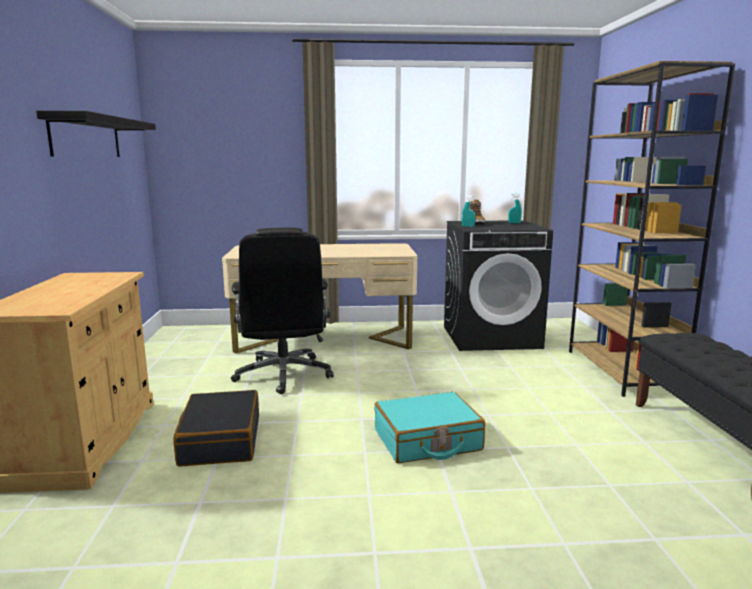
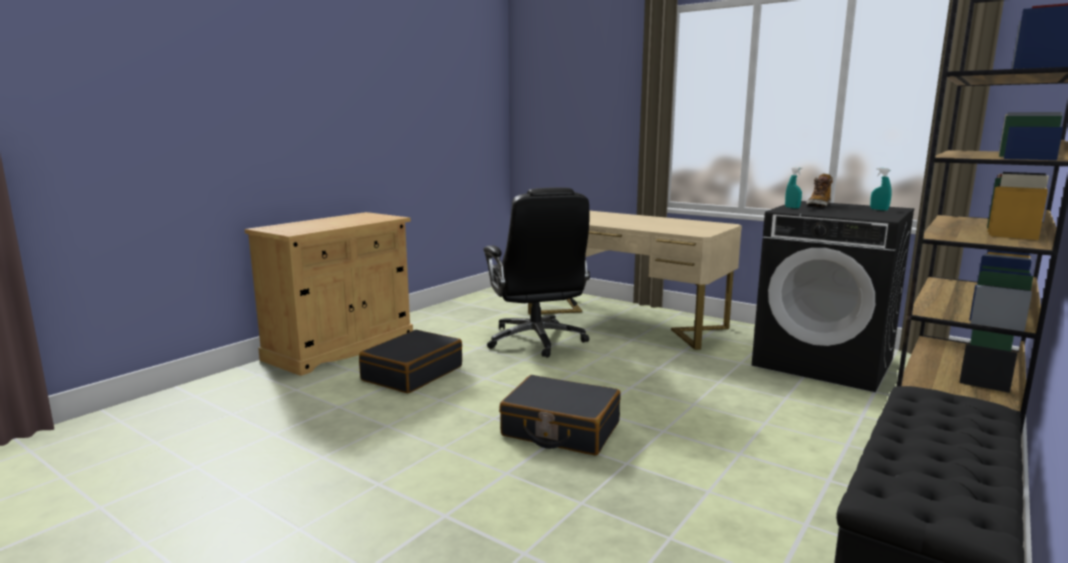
camera: 40 degrees right, 0 degrees up
(86, 137) = (417, 100): black shelf -> none
(283, 375) = (536, 341): black office chair -> black office chair turned 45 degrees counterclockwise
(427, 441) = (560, 429): turquoise suitcase -> black suitcase

